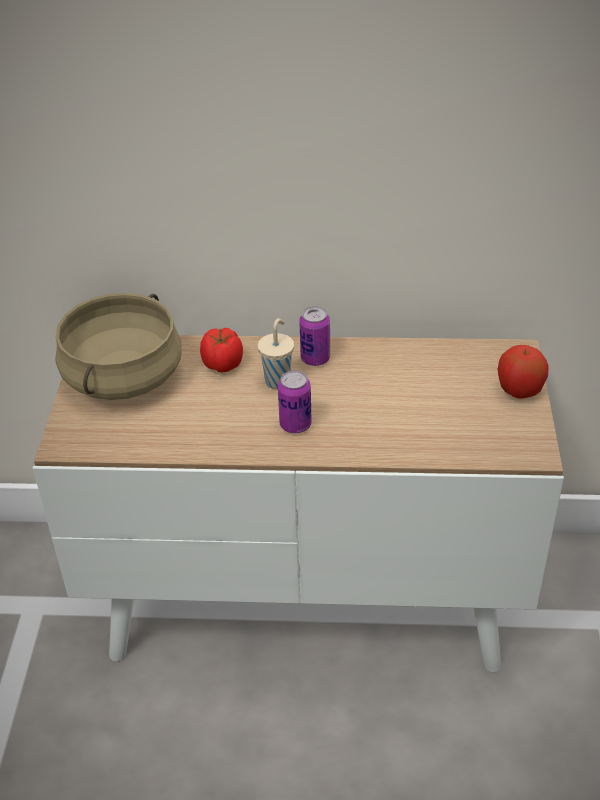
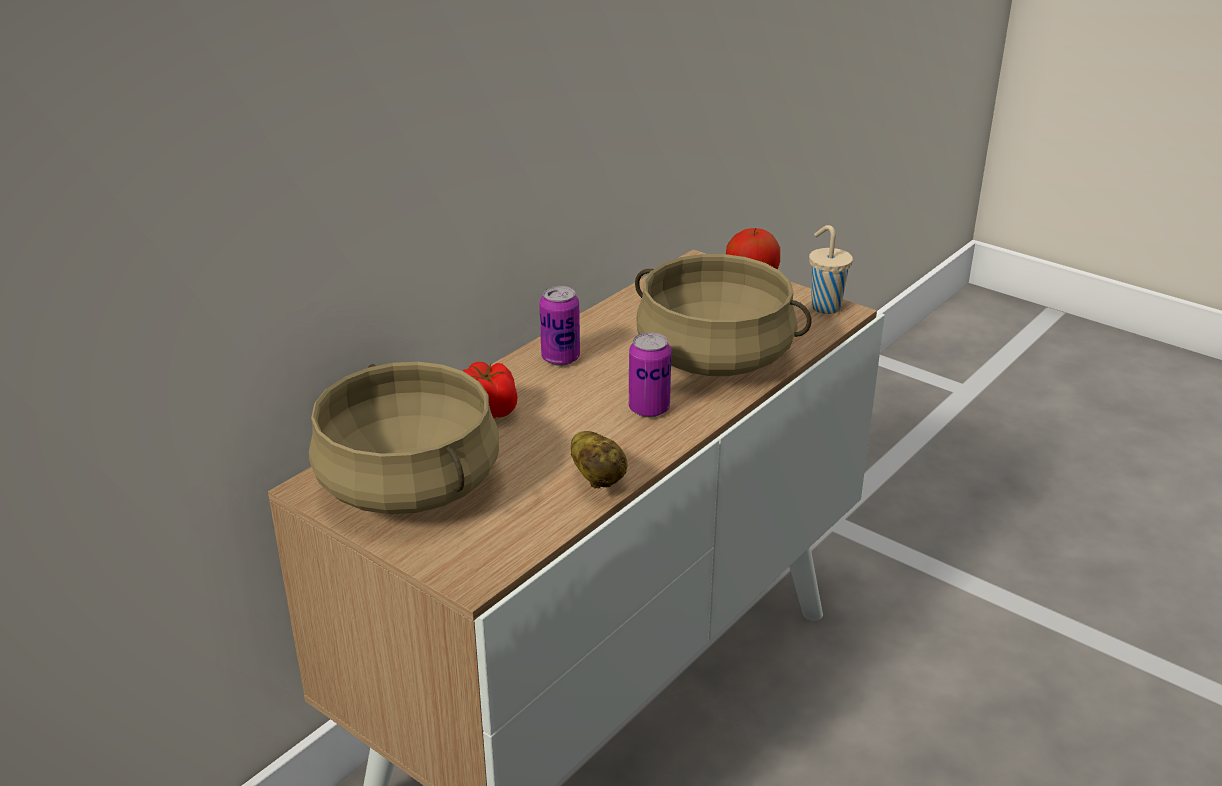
camera: 55 degrees left, 10 degrees down
(197, 442) = (598, 478): none -> potato
(278, 380) = (564, 391): beige cup -> beige cup (824, 306)
(392, 422) = (715, 357): none -> beige cooking pot

